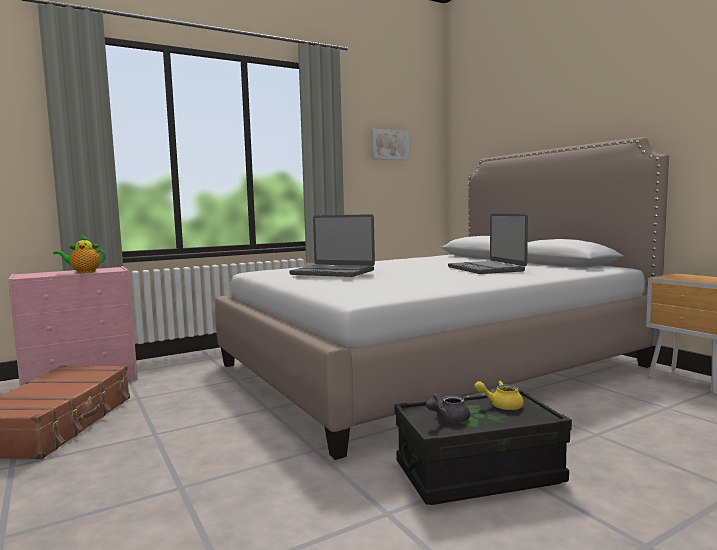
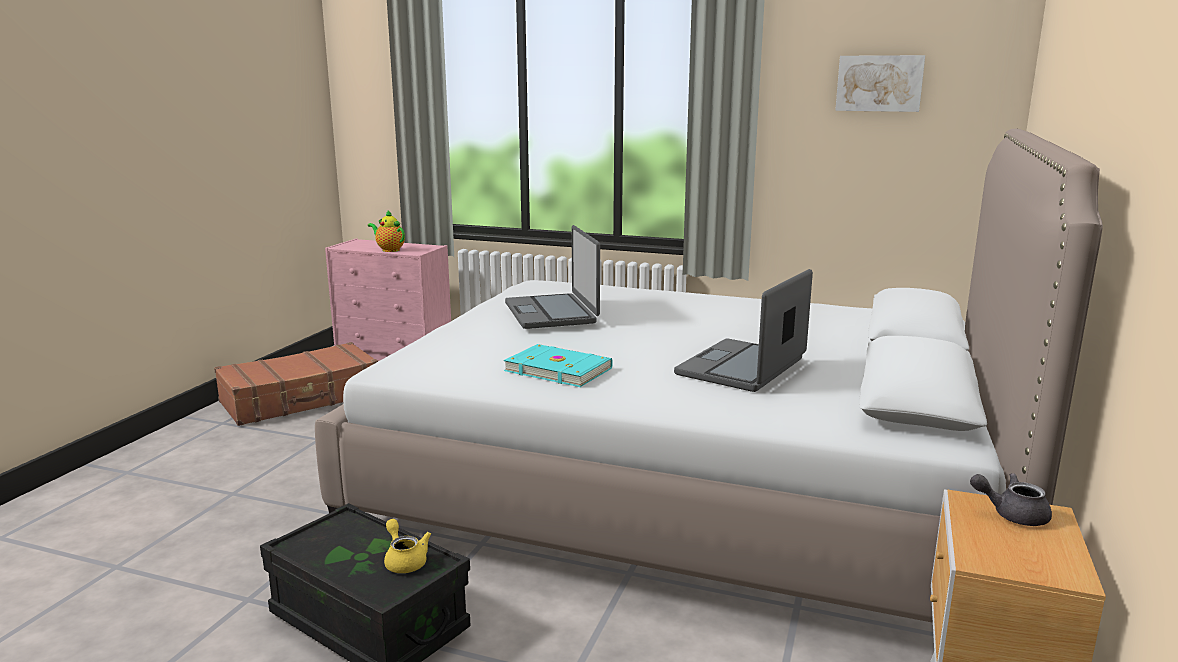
camera: 50 degrees right, 10 degrees up
(433, 282) = (558, 369): none -> turquoise book
(448, 419) = (333, 543): grey teapot -> grey teapot (1011, 514)

